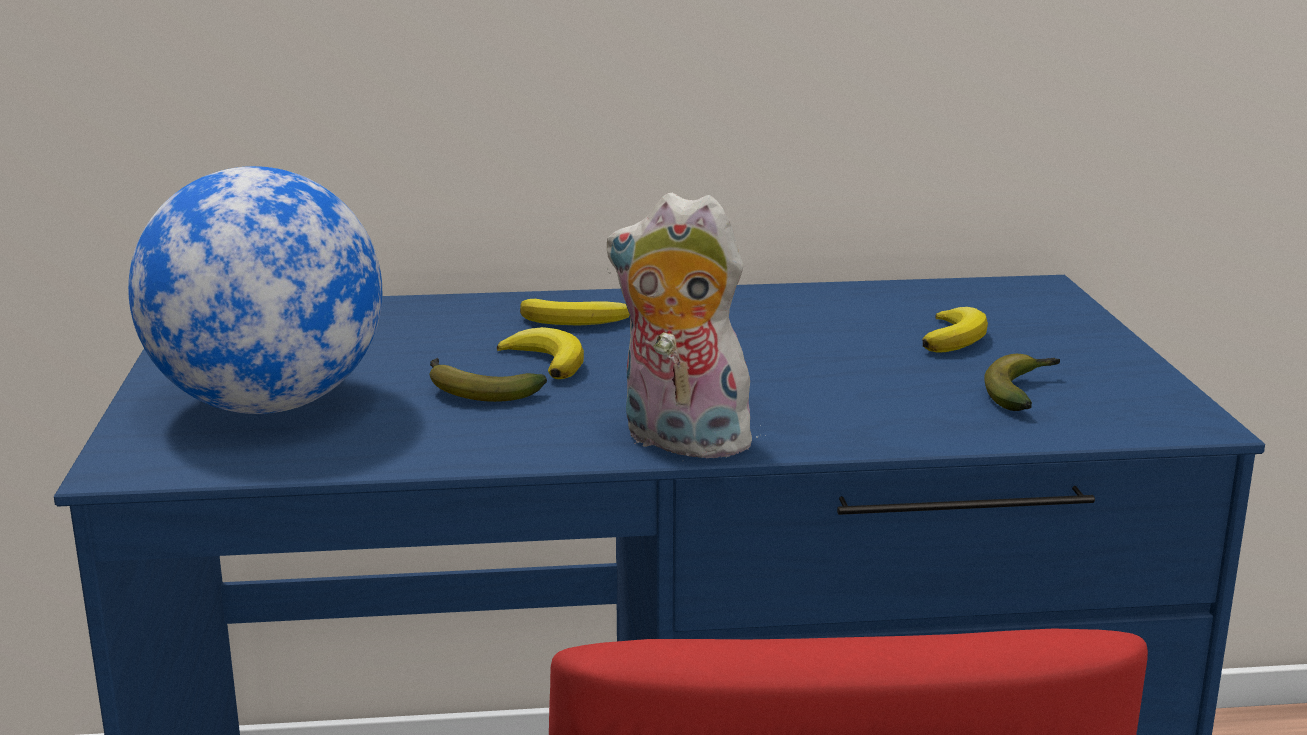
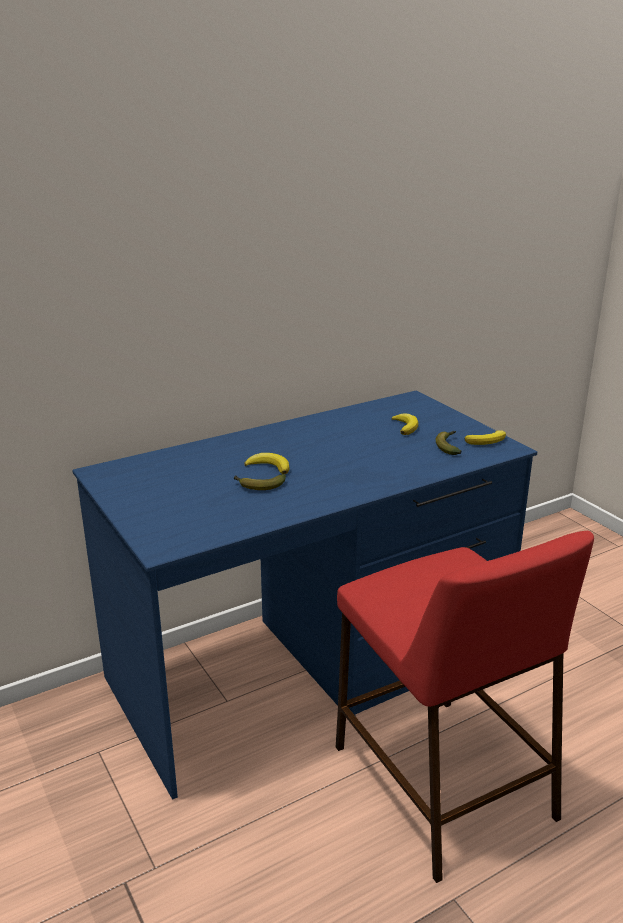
camera: 25 degrees left, 5 degrees up
(268, 405) = (183, 510): globe -> none
(578, 321) = (260, 445): banana -> banana (487, 441)
(679, 442) = (356, 492): plush toy -> none

